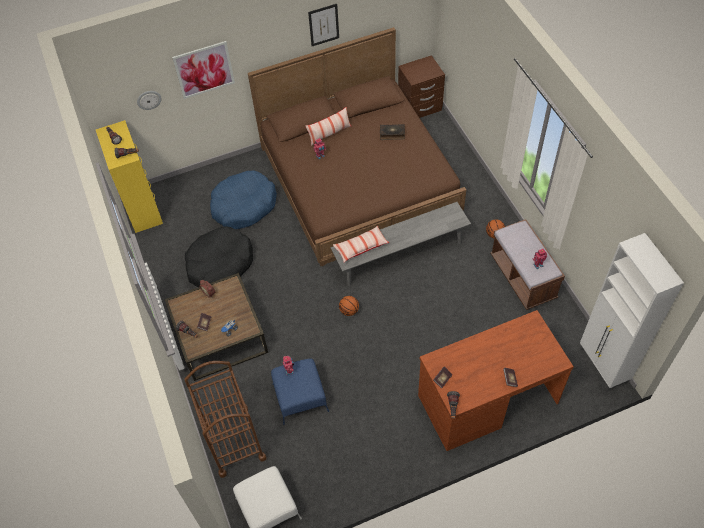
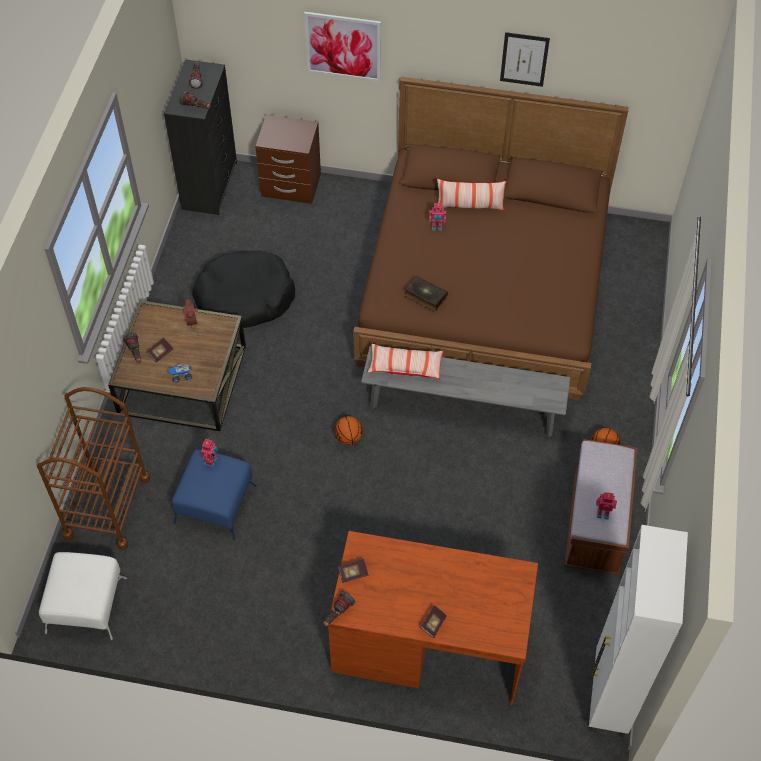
camera: 30 degrees right, 0 degrees up
(142, 208) = (210, 185): yellow dresser -> black dresser
(149, 99) = (262, 52): wall clock -> none
(243, 206) = (324, 244): blue dog bed -> none
(392, 134) = (547, 247): book -> book (425, 297)
(420, 107) = (636, 235): brown nightstand -> brown nightstand (291, 186)

